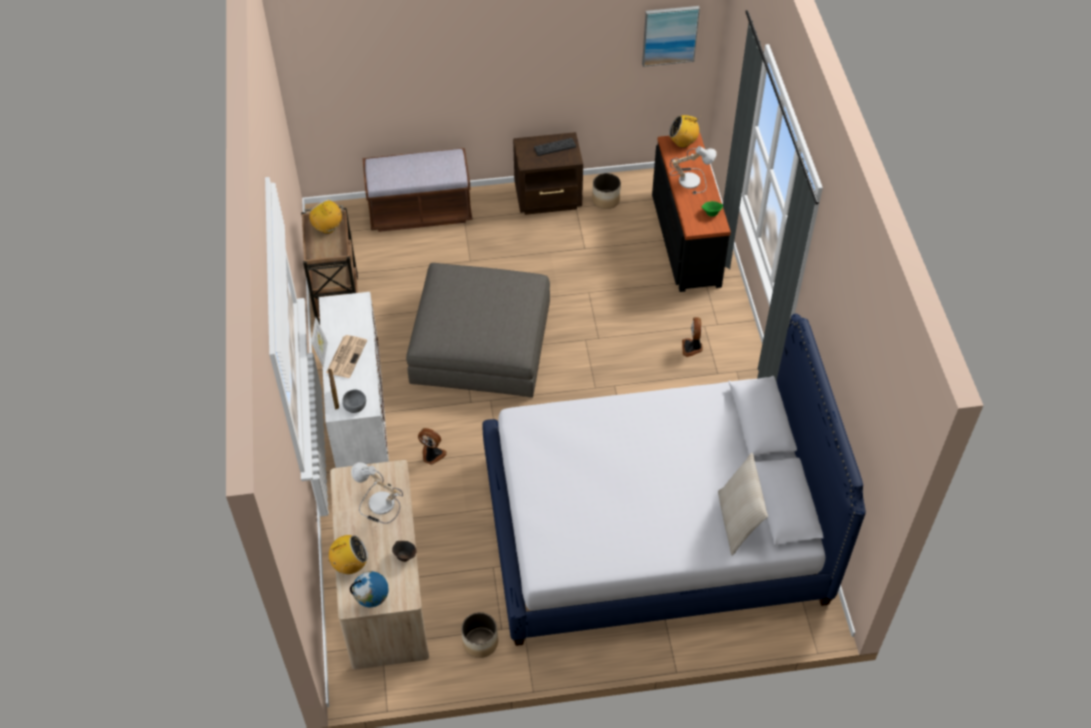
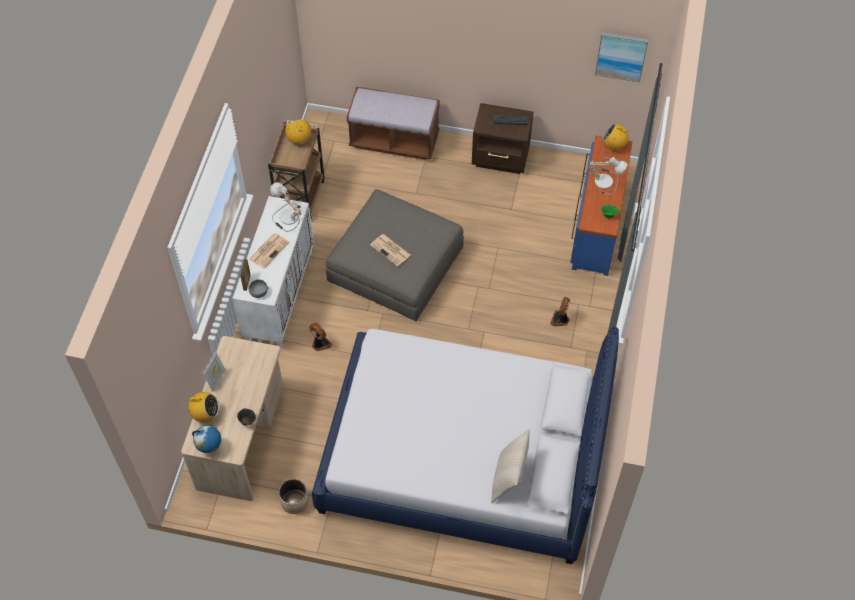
camera: 20 degrees right, 5 degrees up
(322, 354) = (252, 243): picture frame -> picture frame (216, 380)
(378, 504) = (245, 375): table lamp -> table lamp (286, 217)
(481, 321) = (391, 250): none -> newspaper
(606, 200) = (547, 172): planter -> none
(684, 239) = (596, 225): black dresser -> blue dresser

